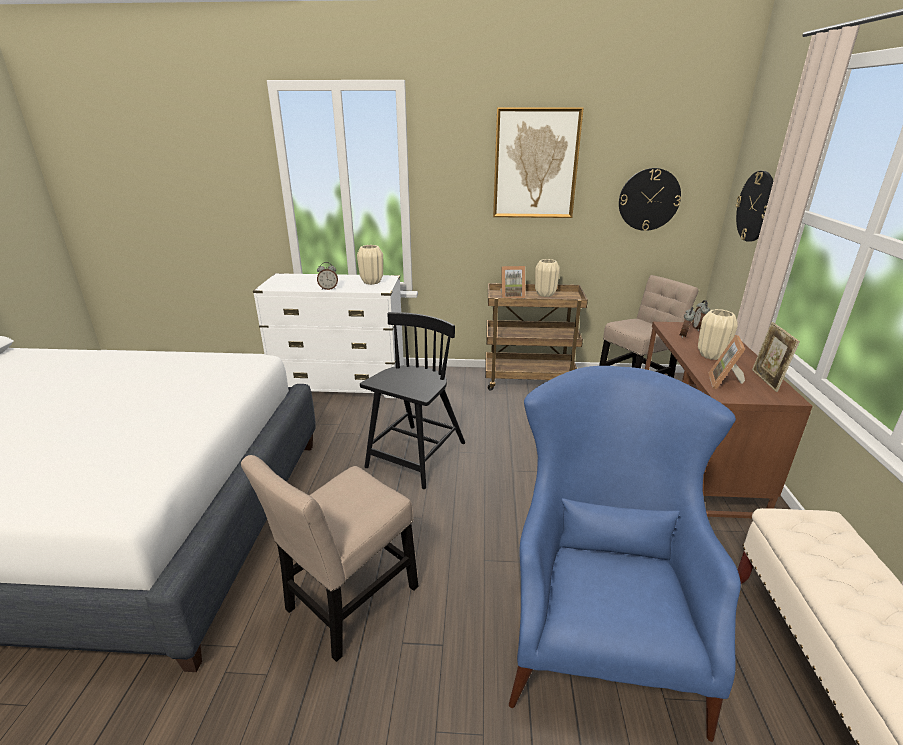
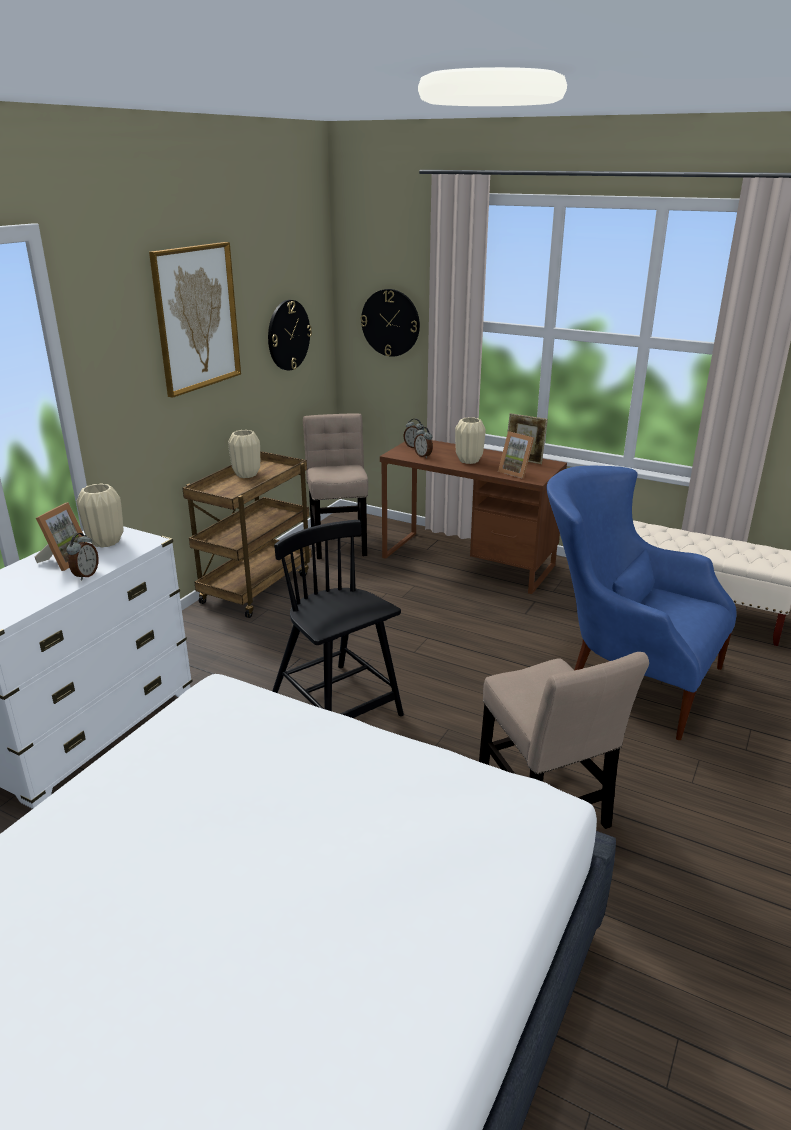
camera: 65 degrees left, 0 degrees up
(511, 297) = (229, 491): picture frame -> picture frame (65, 560)

